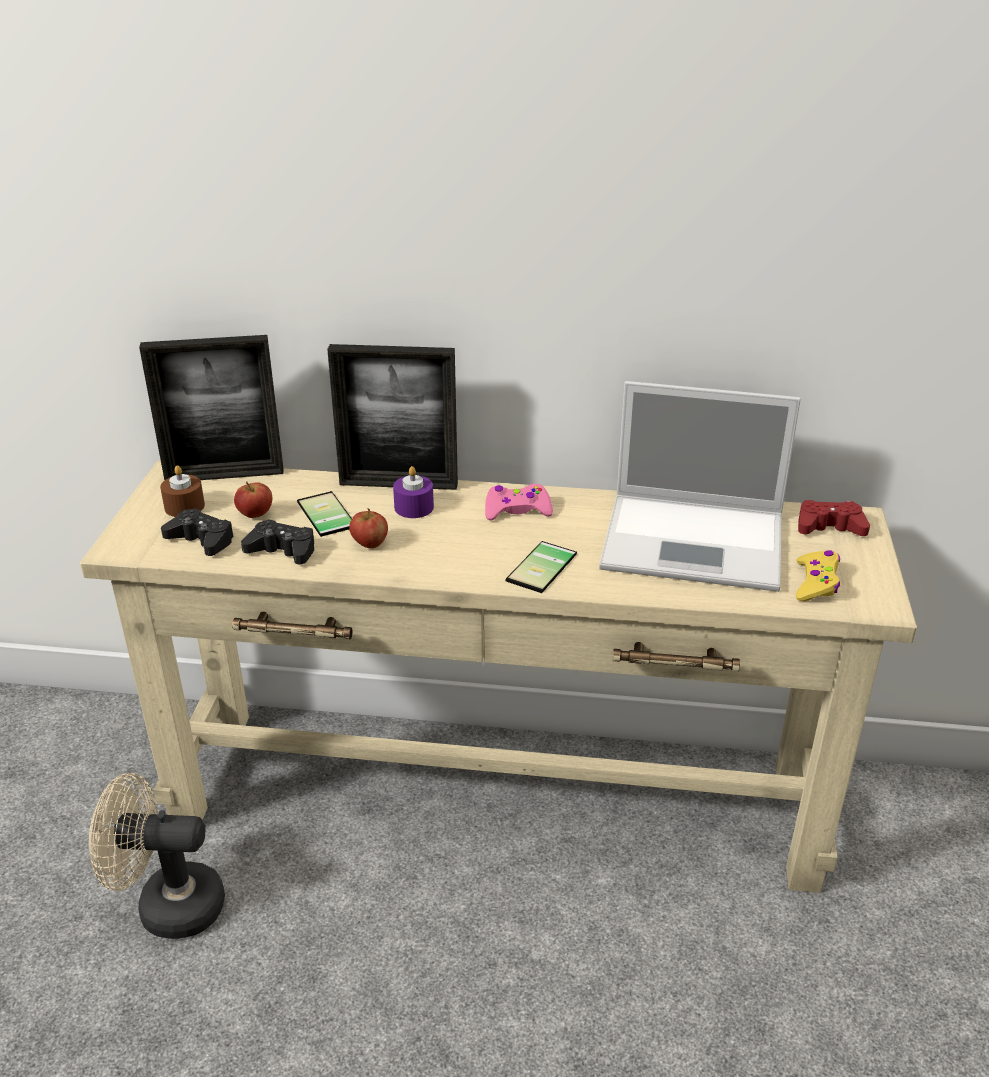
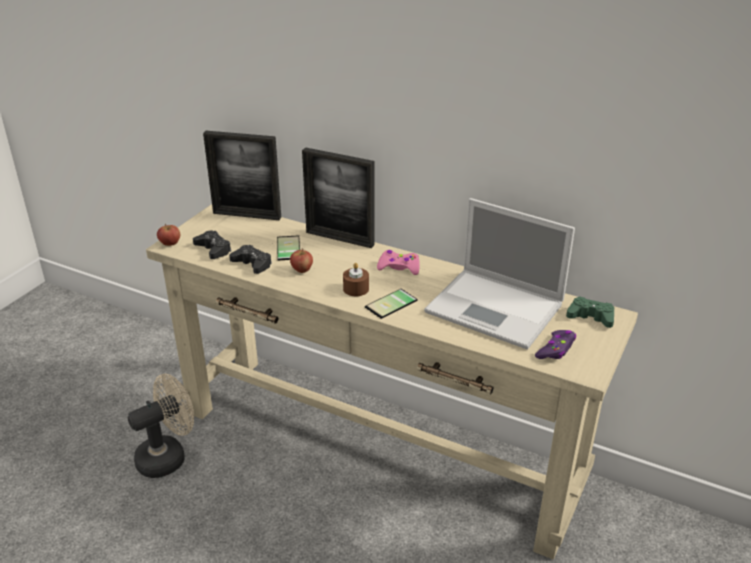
camera: 20 degrees right, 0 degrees up
(167, 906) = (168, 456): beige fan -> beige fan turned 120 degrees clockwise
(184, 506) = (215, 229): brown candle -> brown candle (356, 289)
(255, 514) = (250, 241): apple -> apple (170, 244)
(414, 507) = (340, 254): purple candle -> none
(816, 583) = (556, 349): yellow game controller -> purple game controller
(829, 527) = (591, 317): red game controller -> green game controller

